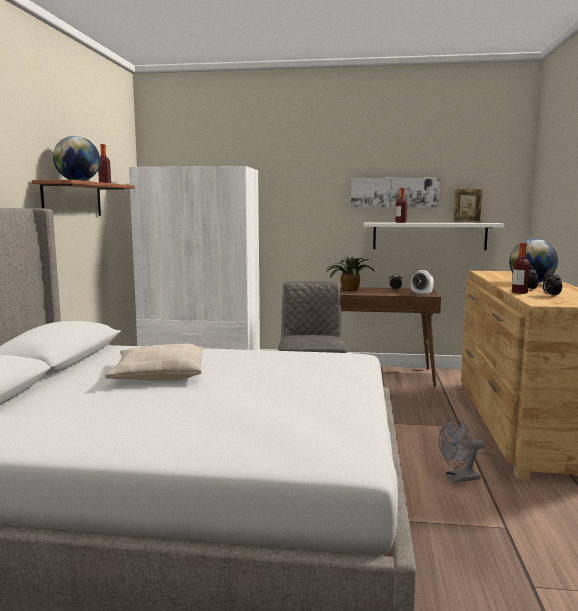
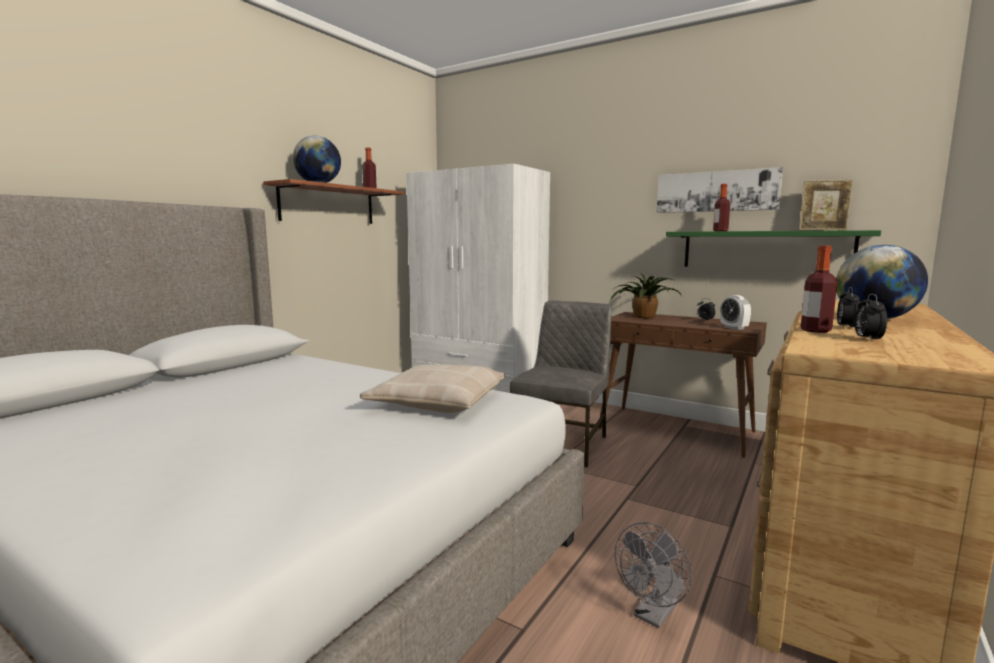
camera: 25 degrees right, 0 degrees up
(158, 374) = (263, 392): beige pillow -> beige pillow (437, 401)
(429, 236) = (765, 250): white shelf -> green shelf
(458, 478) = (653, 615): grey fan -> grey fan turned 60 degrees counterclockwise

